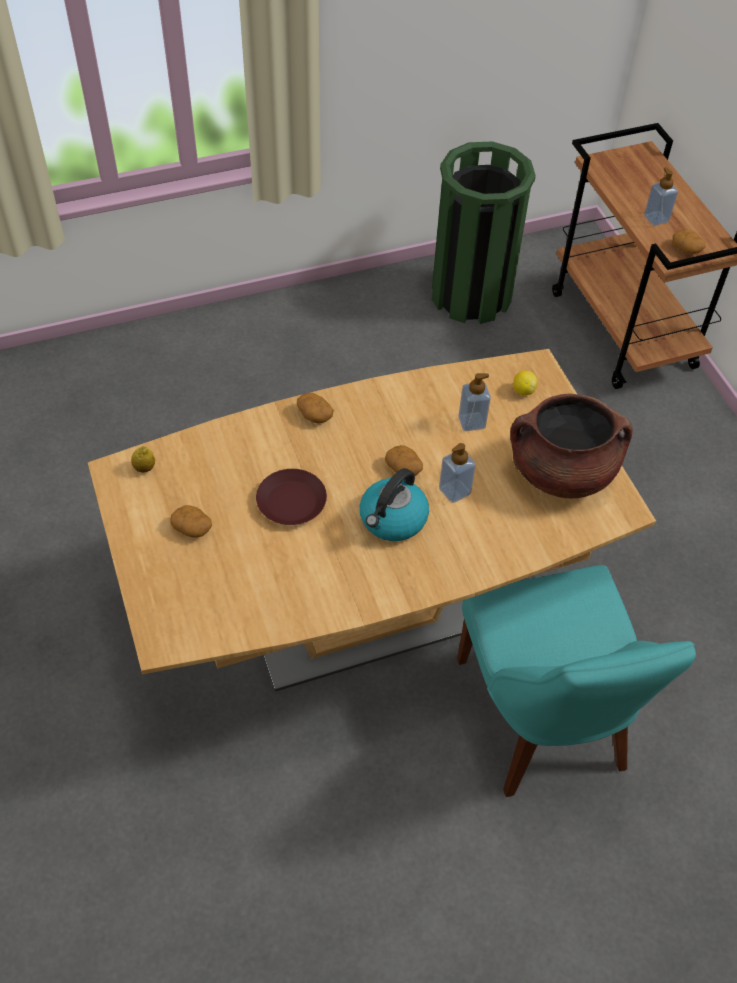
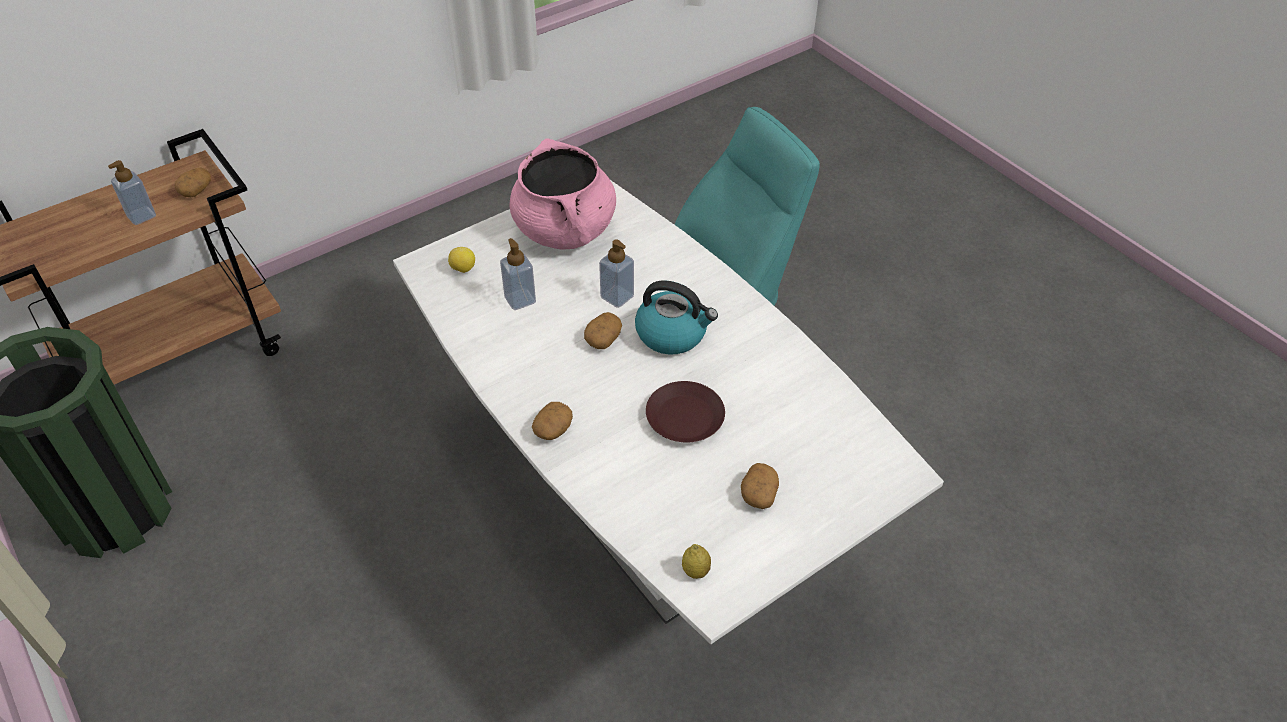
camera: 105 degrees left, 5 degrees down
(363, 615) = (641, 509): brown dining table -> white dining table
(561, 472) = (565, 230): brown cooking pot -> pink cooking pot

